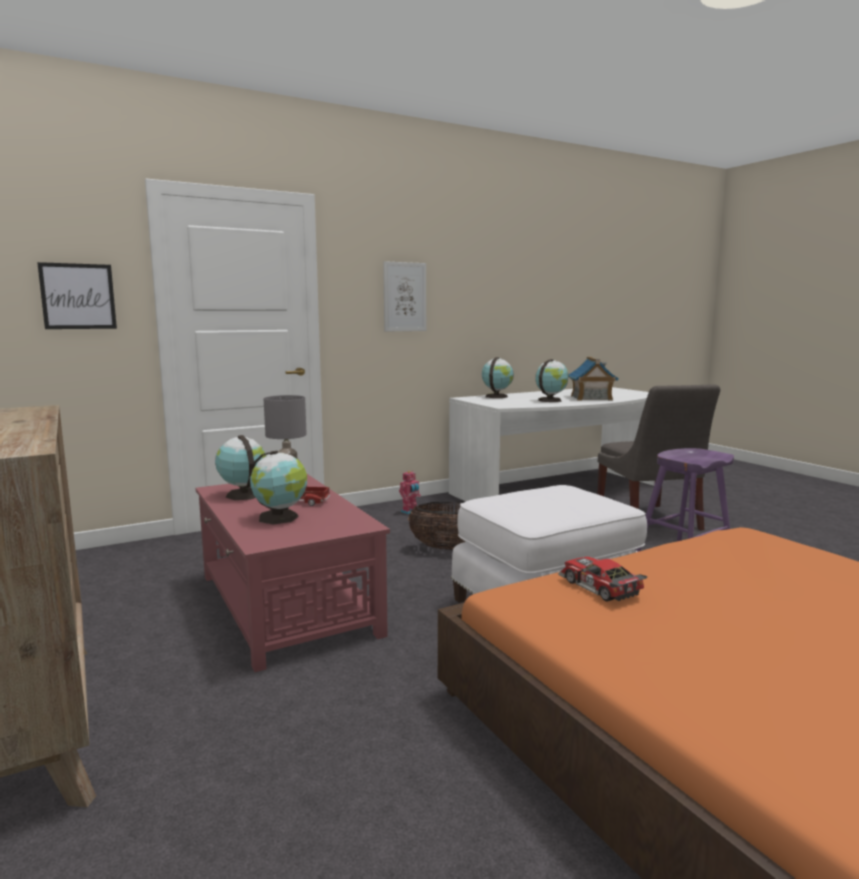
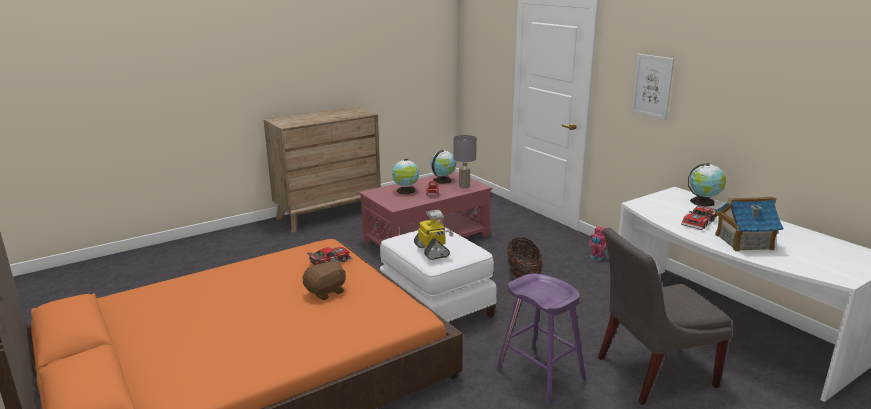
camera: 85 degrees right, 10 degrees up
(78, 296) = (490, 59): picture -> none
(550, 400) = (700, 223): globe -> toy car
(584, 500) = (432, 251): none -> toy robot
(727, 587) = (326, 292): none -> brown plush toy

